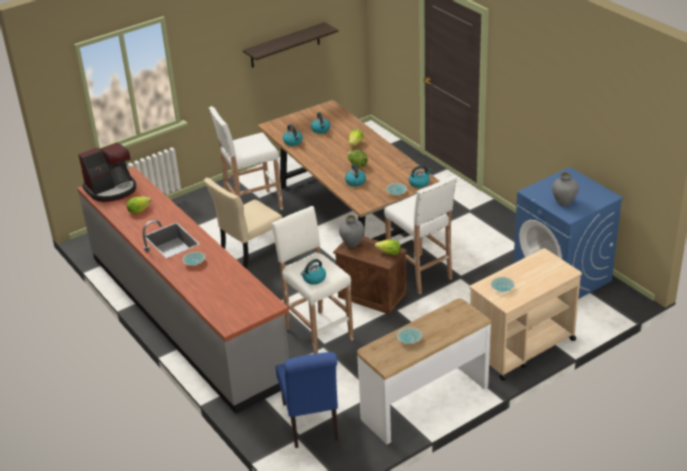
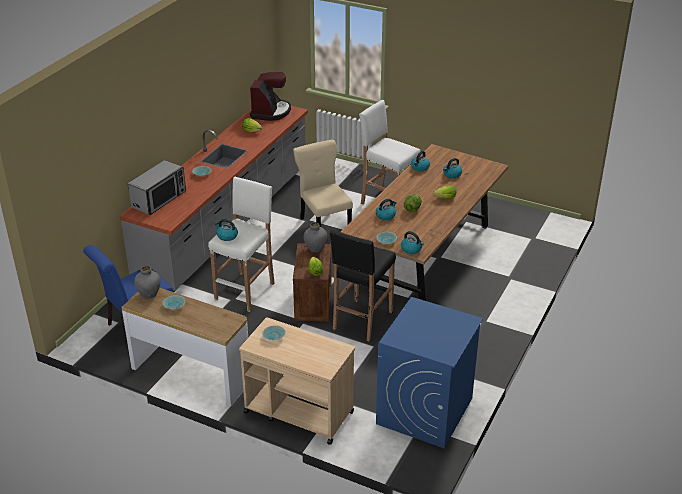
camera: 60 degrees right, 0 degrees up
(112, 189) = (270, 112): coffee machine -> coffee machine turned 105 degrees counterclockwise
(218, 302) = (159, 199): none -> microwave
(249, 253) = (324, 224): beige chair -> beige chair turned 45 degrees clockwise
(285, 45) = (497, 94): shelf -> none
(420, 274) = (361, 321): white stool -> black stool
(564, 202) = (413, 329): grey vase -> grey vase (149, 294)

